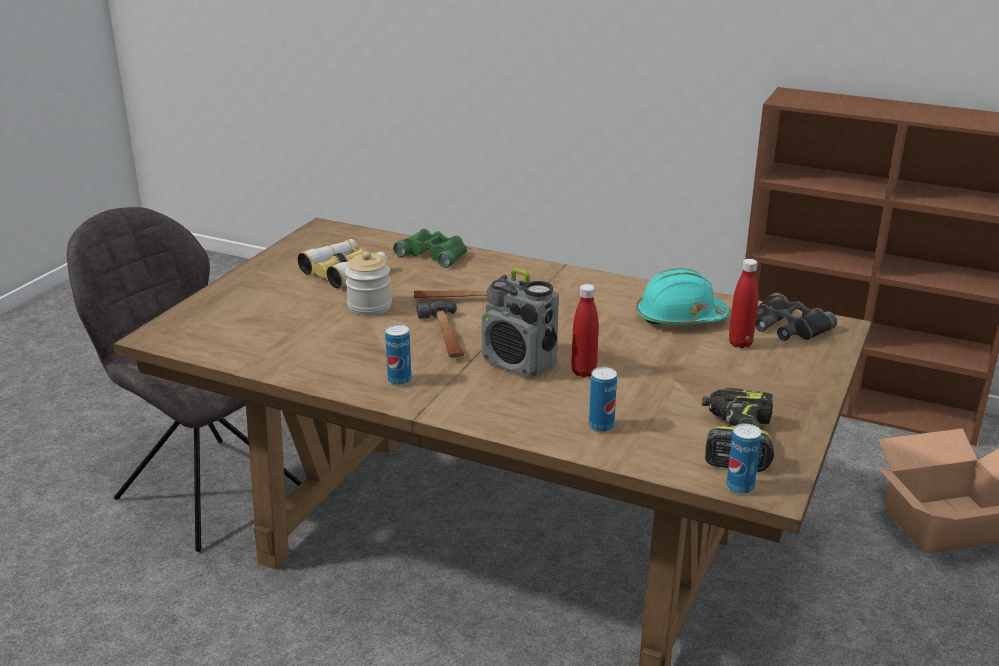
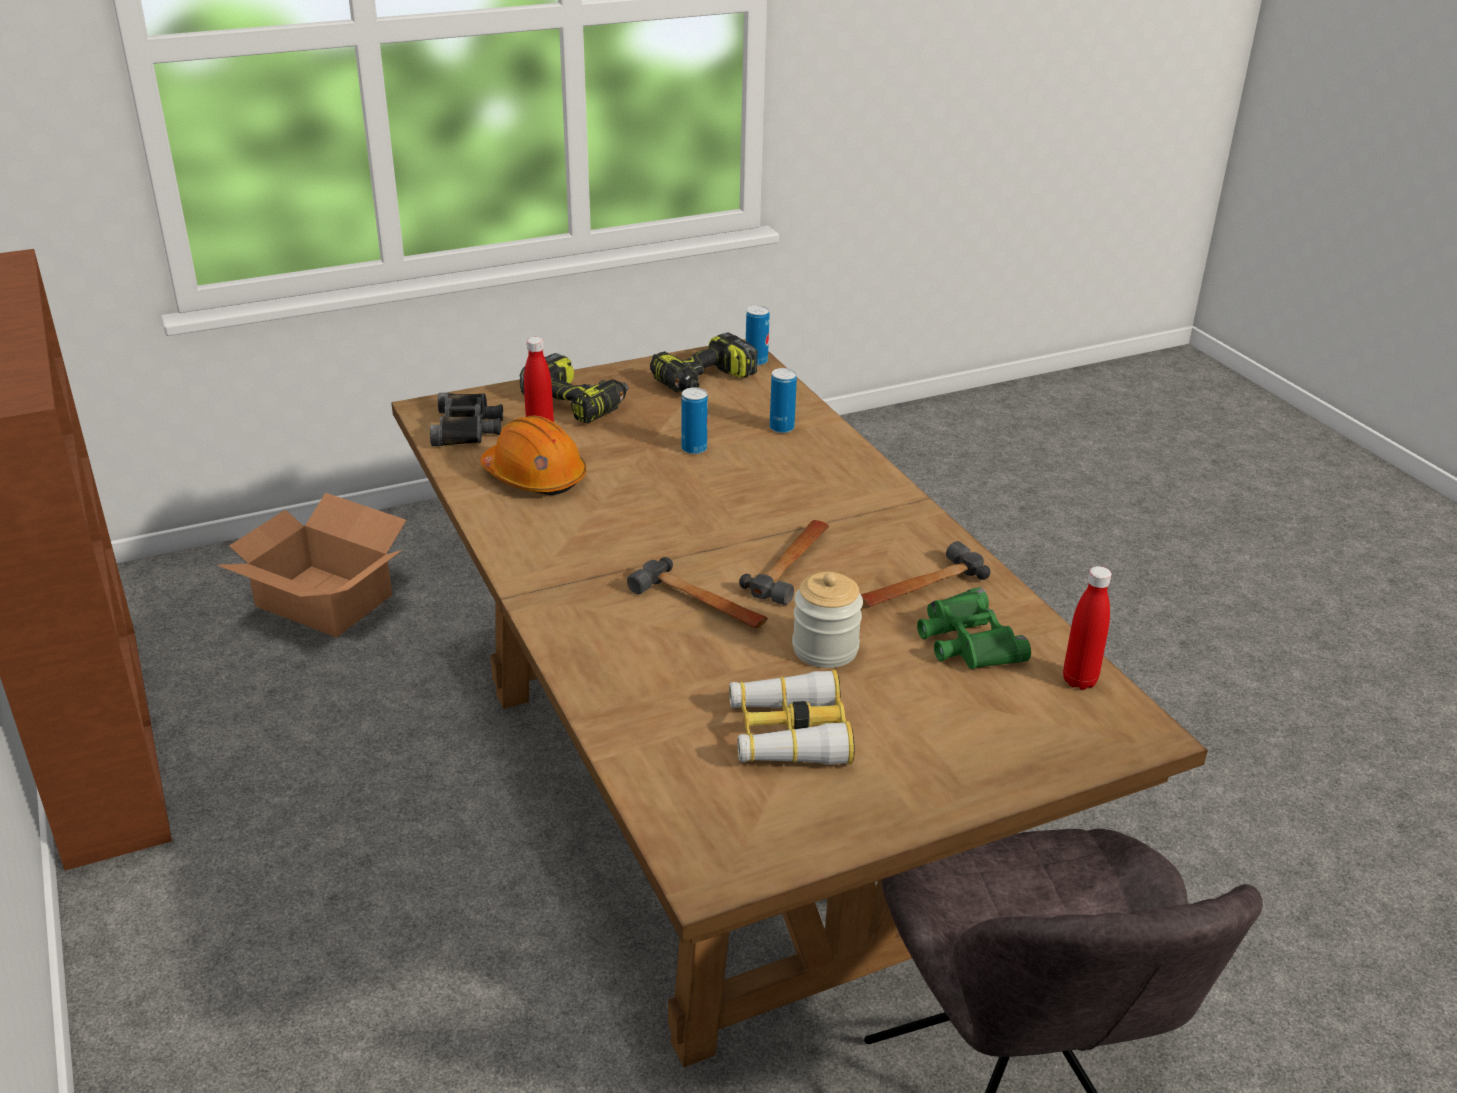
camera: 140 degrees left, 5 degrees up
(351, 356) = (919, 587): none -> hammer
(399, 380) = (899, 538): can -> can (694, 449)
(434, 254) = (624, 705): green binoculars -> green binoculars (967, 641)
(519, 363) = (762, 503): radio -> none
(583, 372) = (720, 470): red bottle -> red bottle (1079, 680)
(679, 318) = (534, 477): turquoise hard hat -> orange hard hat
(770, 374) = (577, 404): none -> power drill

